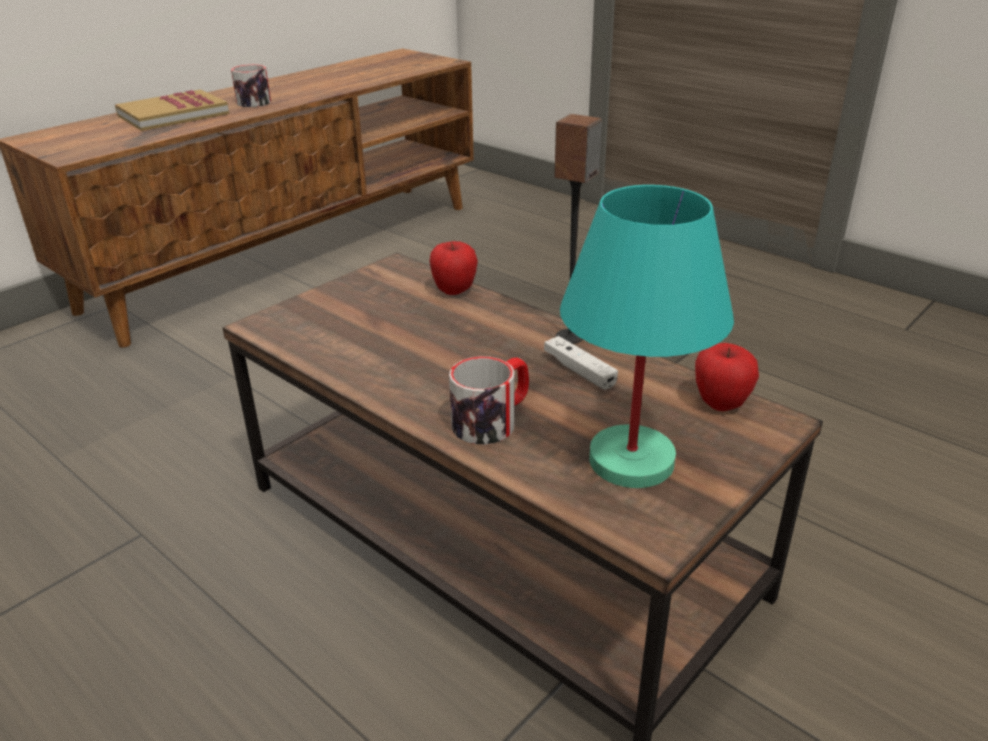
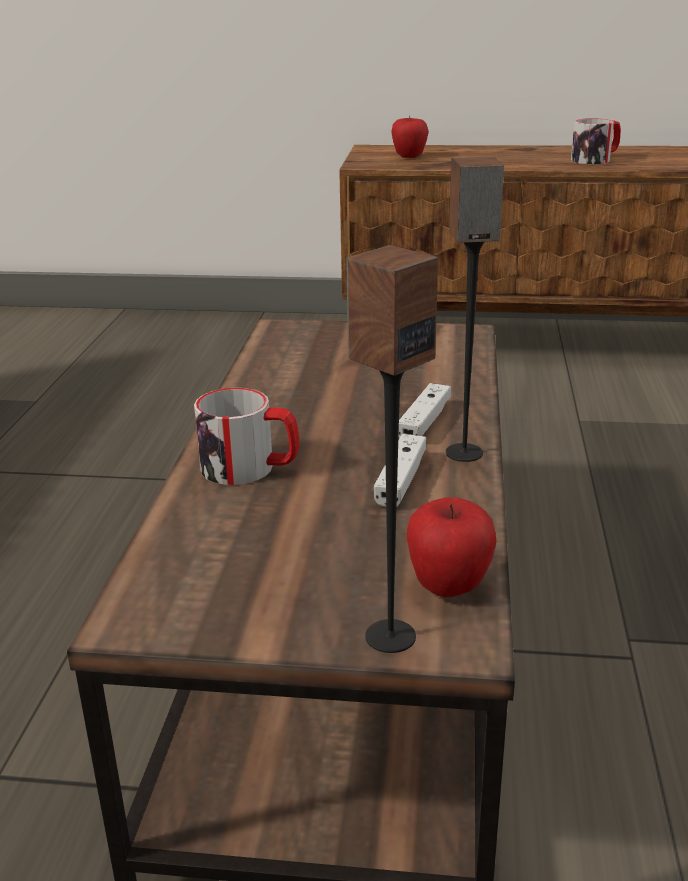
camera: 55 degrees right, 5 degrees down
(173, 114) = (502, 155): book -> none
(454, 291) = (462, 371): apple -> apple (409, 157)
(510, 332) = (424, 422): none -> white game controller
(633, 461) = (261, 565): turquoise table lamp -> none
(754, 442) = (389, 636): none -> speaker

